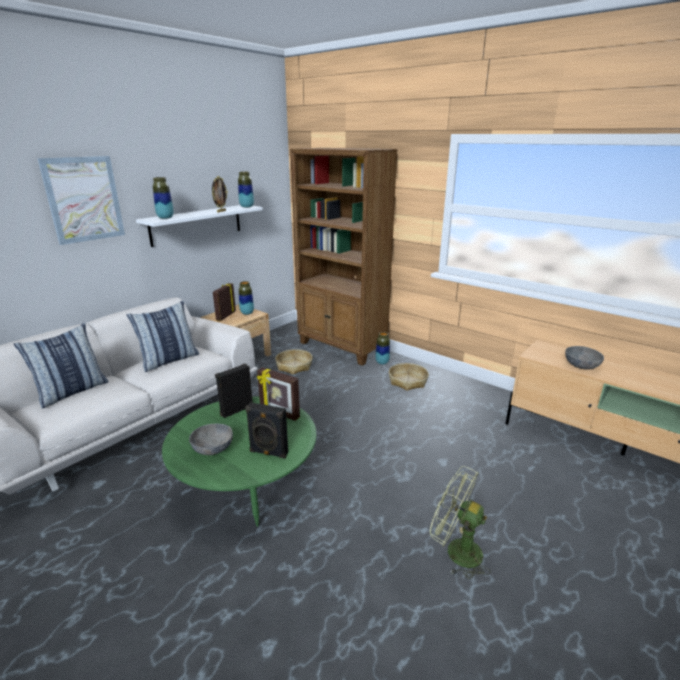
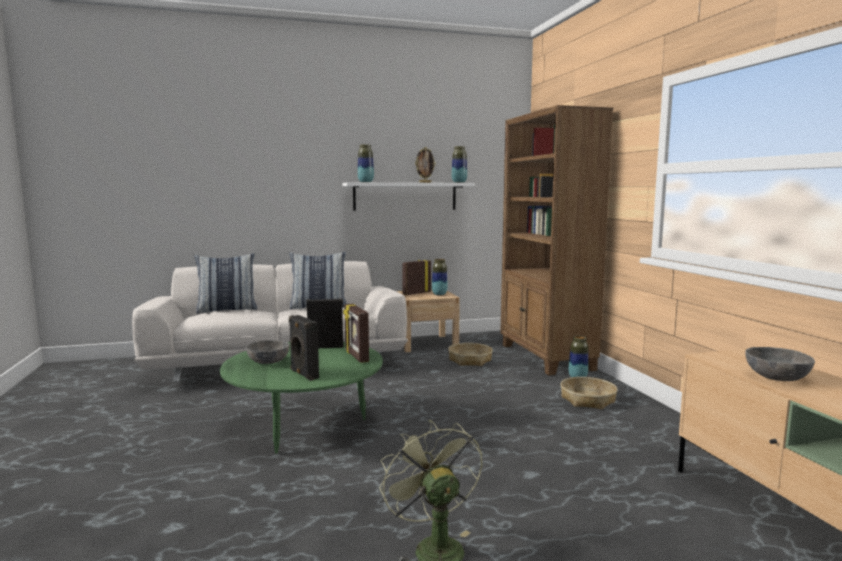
camera: 35 degrees right, 15 degrees down
(84, 199) = (299, 160): picture -> none

